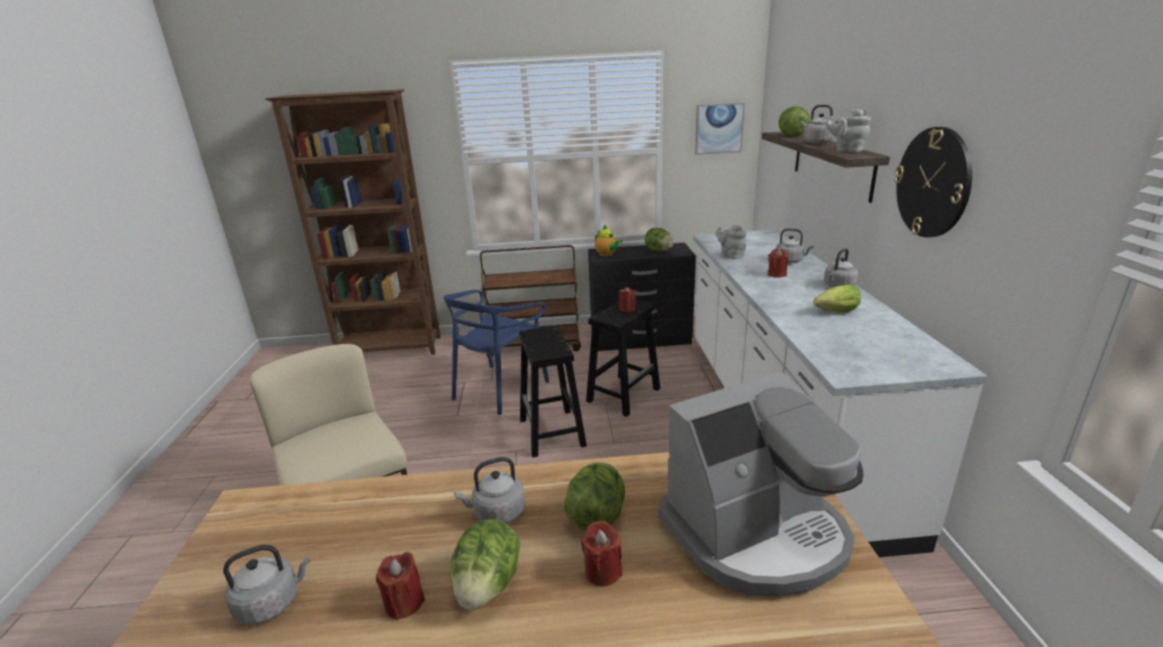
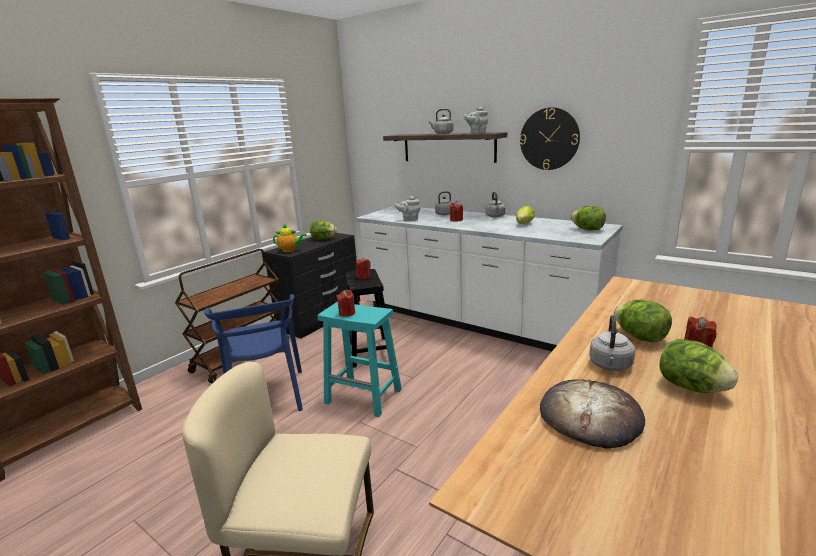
camera: 50 degrees left, 5 degrees down
(272, 602) = (660, 491): grey kettle -> none
(378, 529) = (590, 416): none -> bread
(404, 602) = (693, 423): red candle -> red candle (347, 313)
(552, 433) = (364, 396): black stool -> turquoise stool
(719, 128) = (325, 141): picture -> none
(756, 533) = (687, 306): coffee machine -> none
(791, 136) = (411, 134): lettuce -> lettuce (587, 229)

